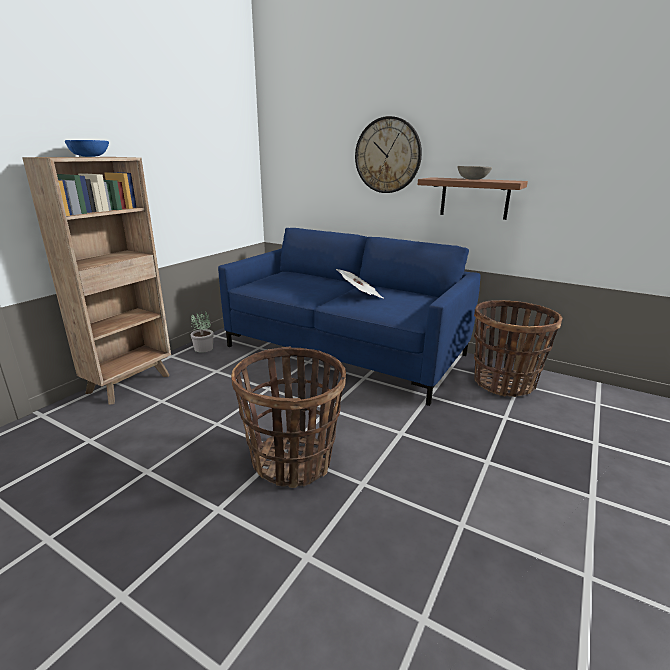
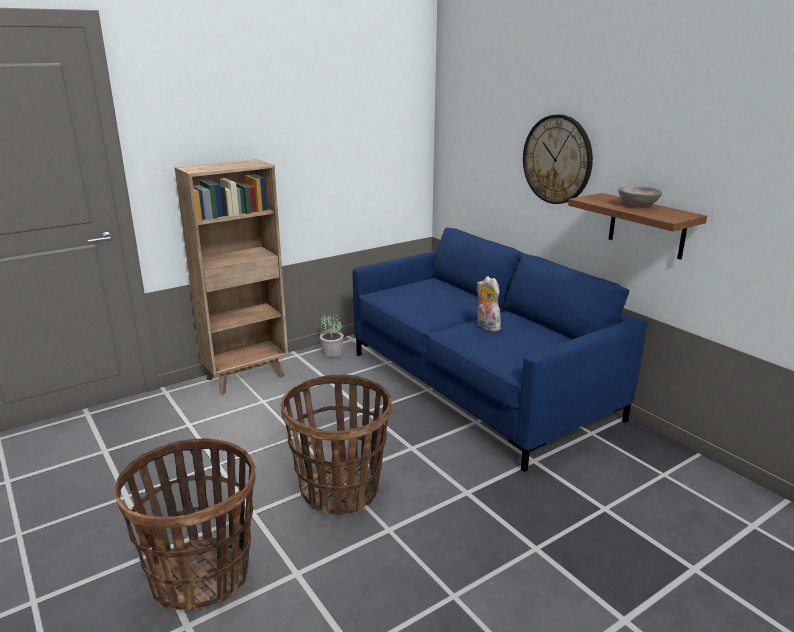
camera: 25 degrees right, 0 degrees up
(89, 156) = (230, 164): blue bowl -> none
(360, 296) = (486, 327): newspaper -> plush toy
(504, 383) = (644, 468): basket -> basket (201, 576)

